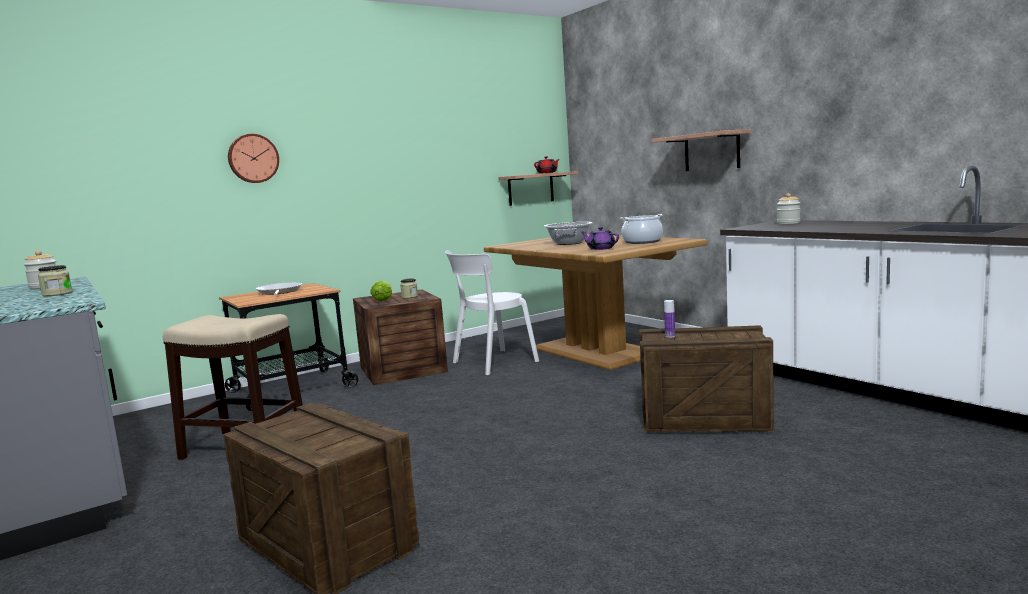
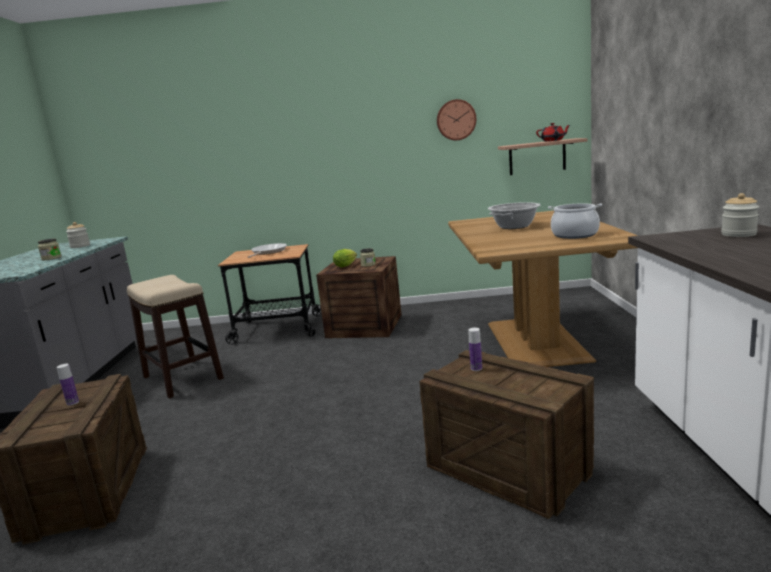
camera: 35 degrees right, 5 degrees up
(253, 158) = (261, 141): wall clock -> wall clock (456, 120)
(310, 429) = (72, 402): none -> bottle
(491, 362) = (433, 334): white chair -> none
(600, 248) = (510, 242): purple teapot -> none
(711, 151) = (697, 122): shelf -> none

